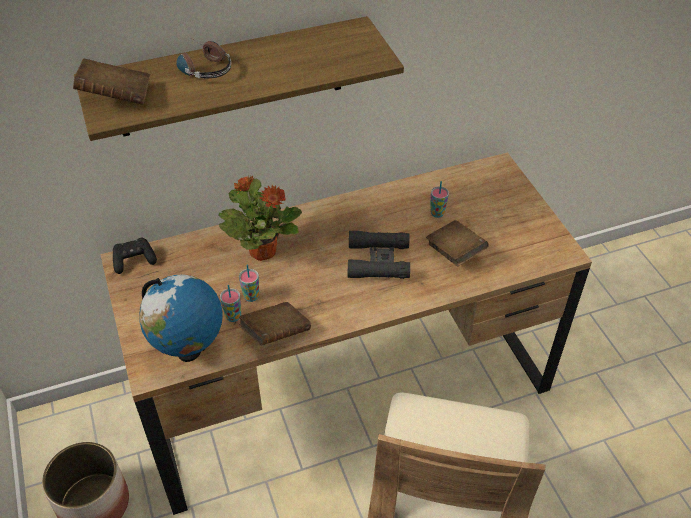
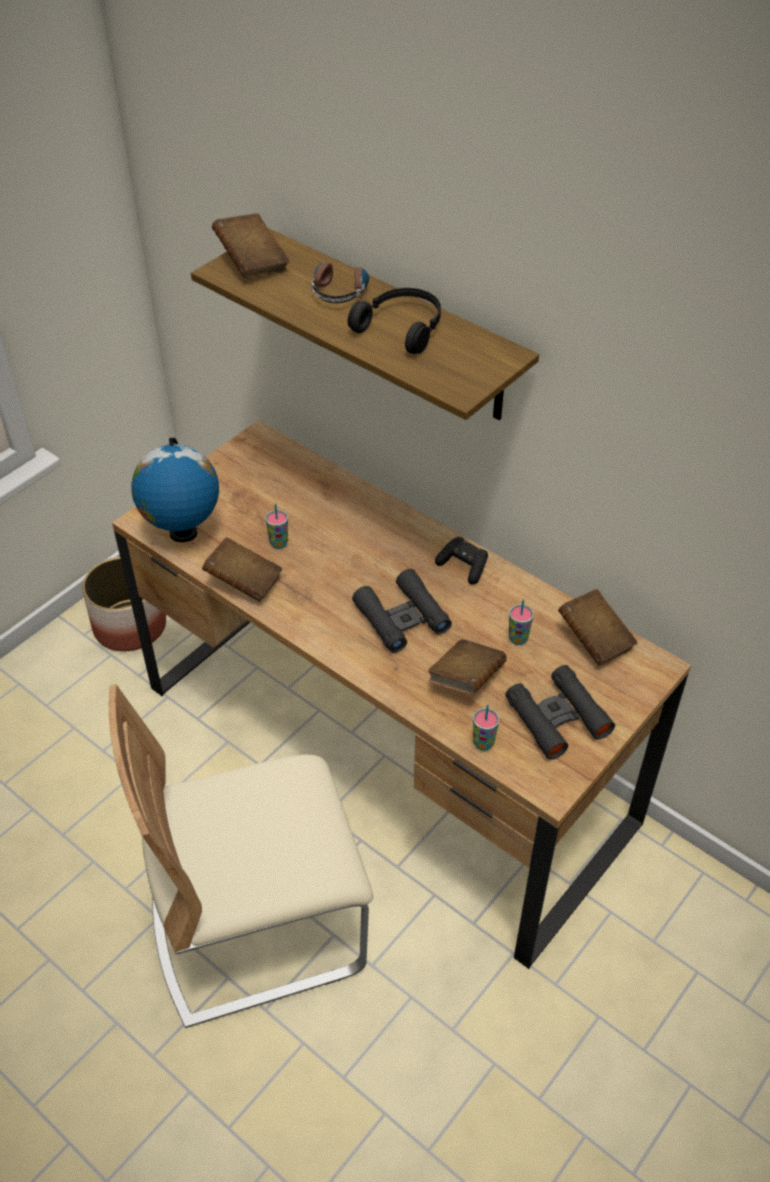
camera: 60 degrees right, 0 degrees up
(134, 260) = (266, 444): black game controller -> black game controller (463, 566)
(233, 316) = (245, 542): cup -> cup (483, 743)
(262, 250) = (346, 523): potted plant -> none
(282, 57) = (402, 327): none -> black headphones
(461, 181) = (594, 639): none -> brown book
(513, 225) = (557, 718): none -> black binoculars

